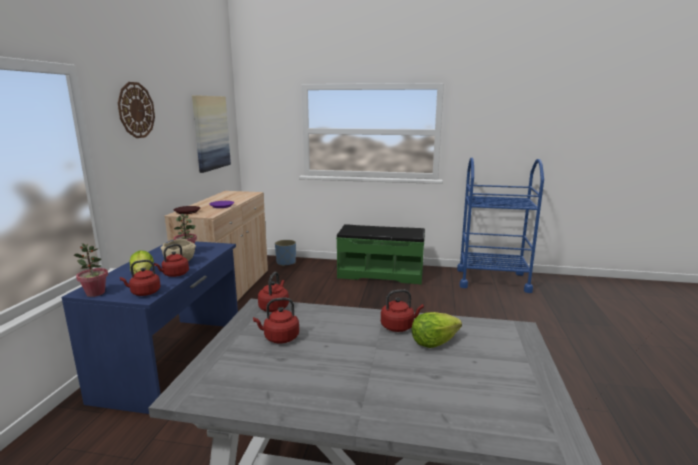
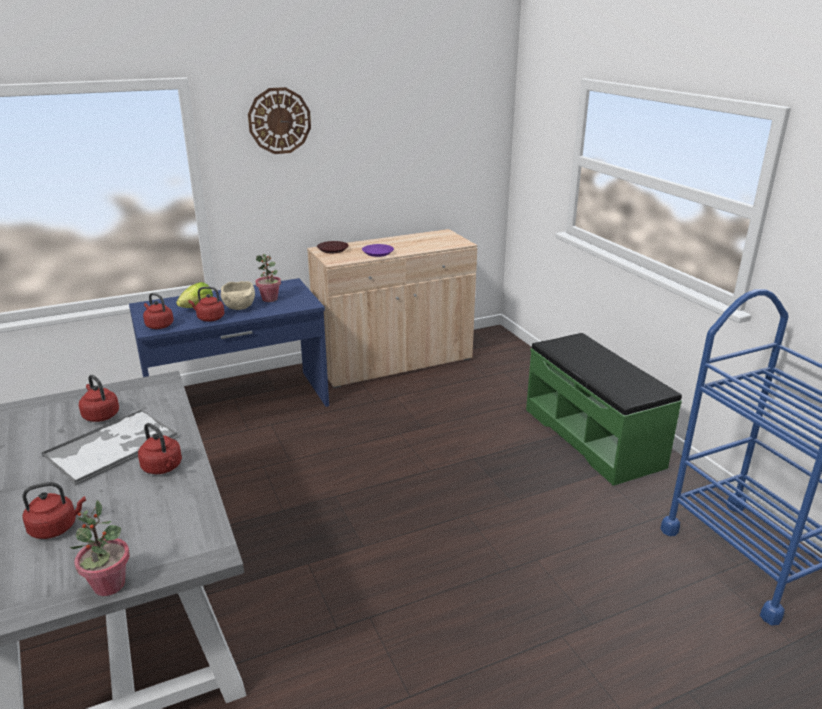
camera: 55 degrees right, 10 degrees up
(95, 293) = (143, 310): potted plant -> potted plant (109, 585)
(211, 133) = (435, 145): picture -> none
(274, 307) = (165, 388): red kettle -> red kettle (56, 528)
(286, 262) = (515, 358): blue planter -> none
(343, 340) = (113, 446): none -> tray
(433, 342) = (136, 499): lettuce -> none

